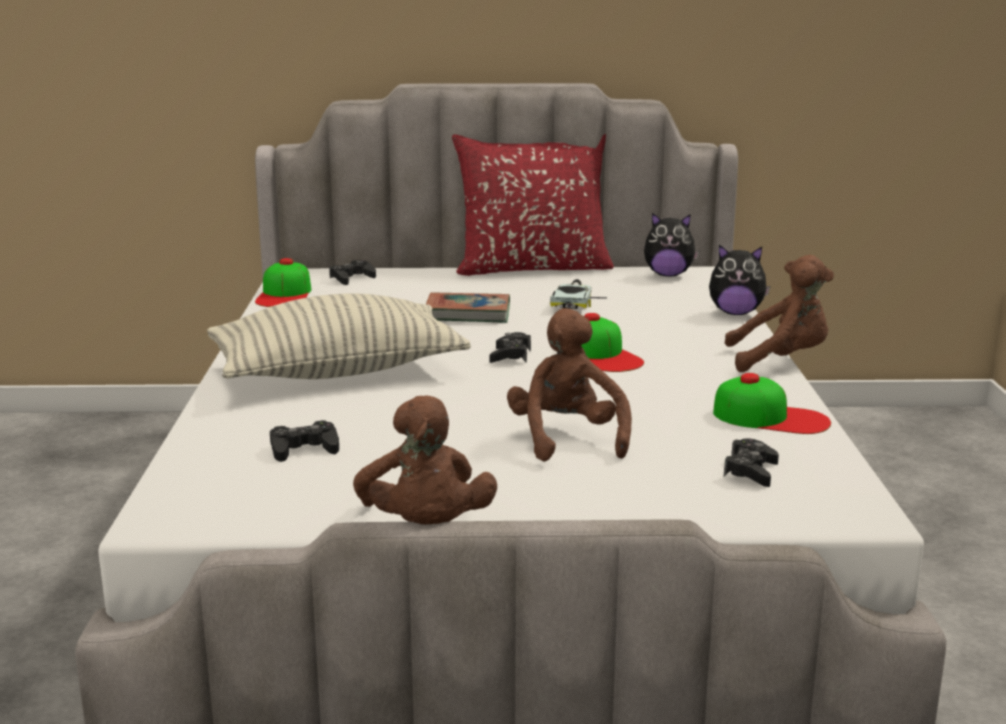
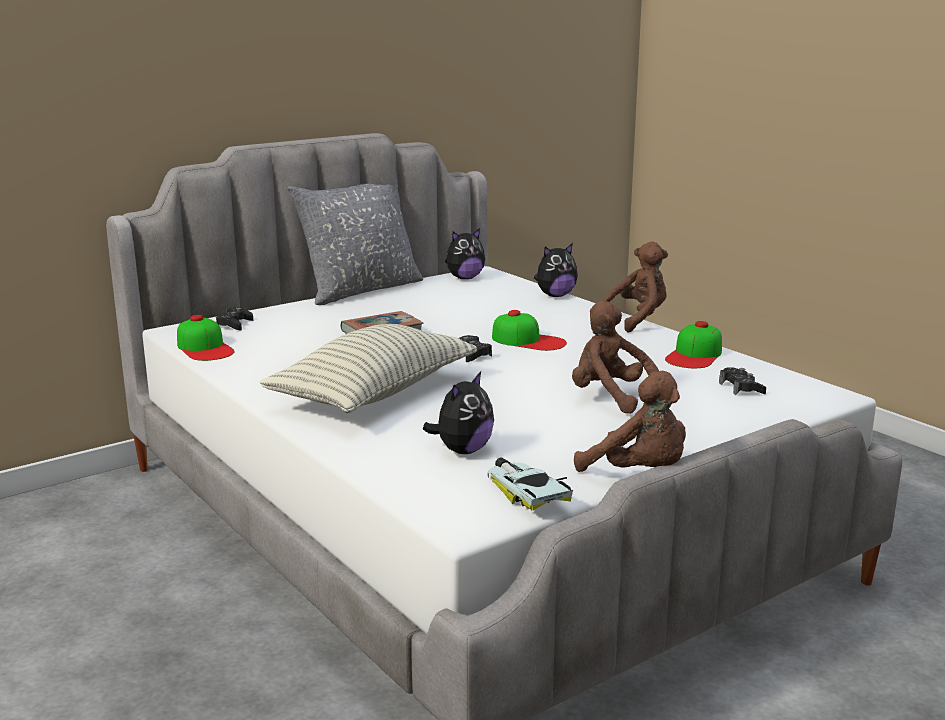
camera: 35 degrees left, 0 degrees up
(304, 449) = (462, 450): black game controller -> plush toy
(532, 268) = (360, 290): red pillow -> grey pillow
(574, 302) = (439, 309): toy car -> toy car (527, 491)
(771, 417) = (694, 355): cap -> cap turned 135 degrees clockwise

